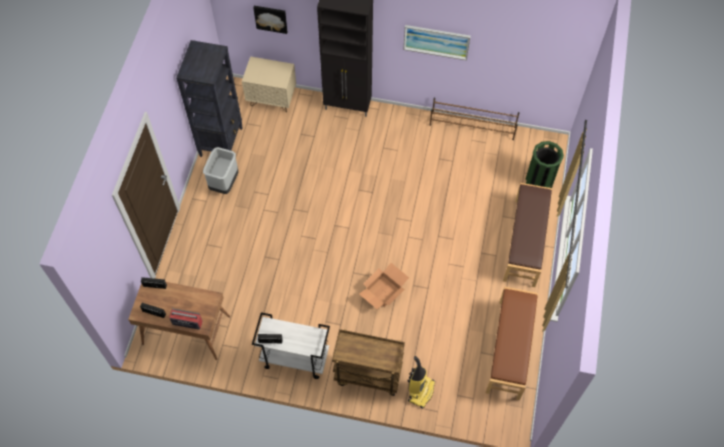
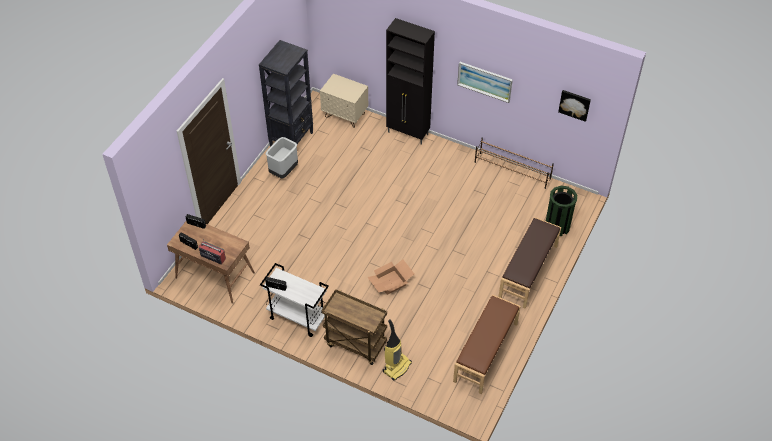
camera: 15 degrees right, 10 degrees down
(271, 18) = (353, 40): picture -> picture (574, 104)

